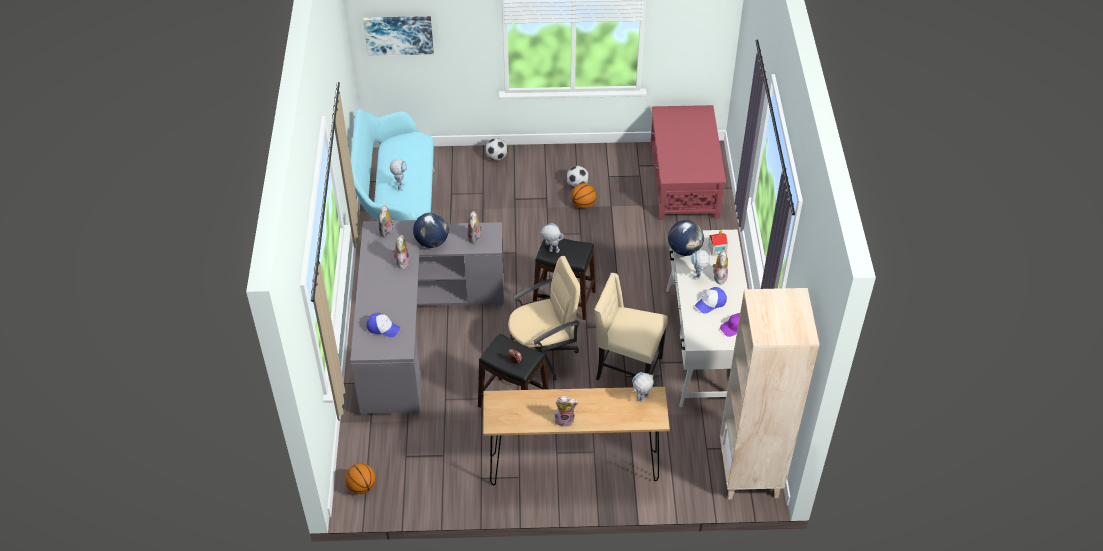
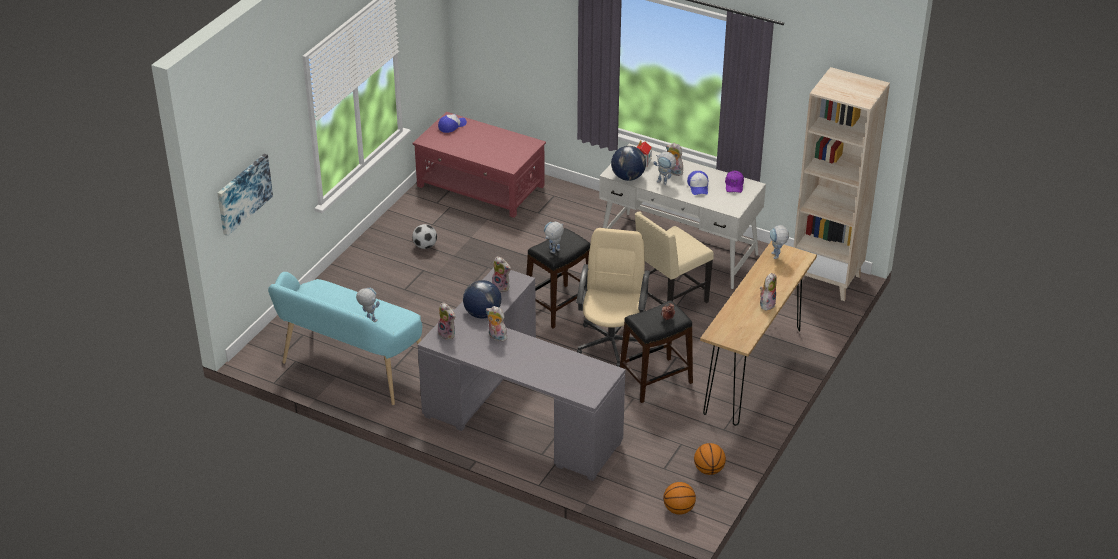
camera: 60 degrees left, 10 degrees down
(383, 327) = (571, 375): cap -> cap (452, 126)
(496, 157) = (337, 280): football -> none
(583, 204) = (453, 252): basketball -> basketball (708, 470)

